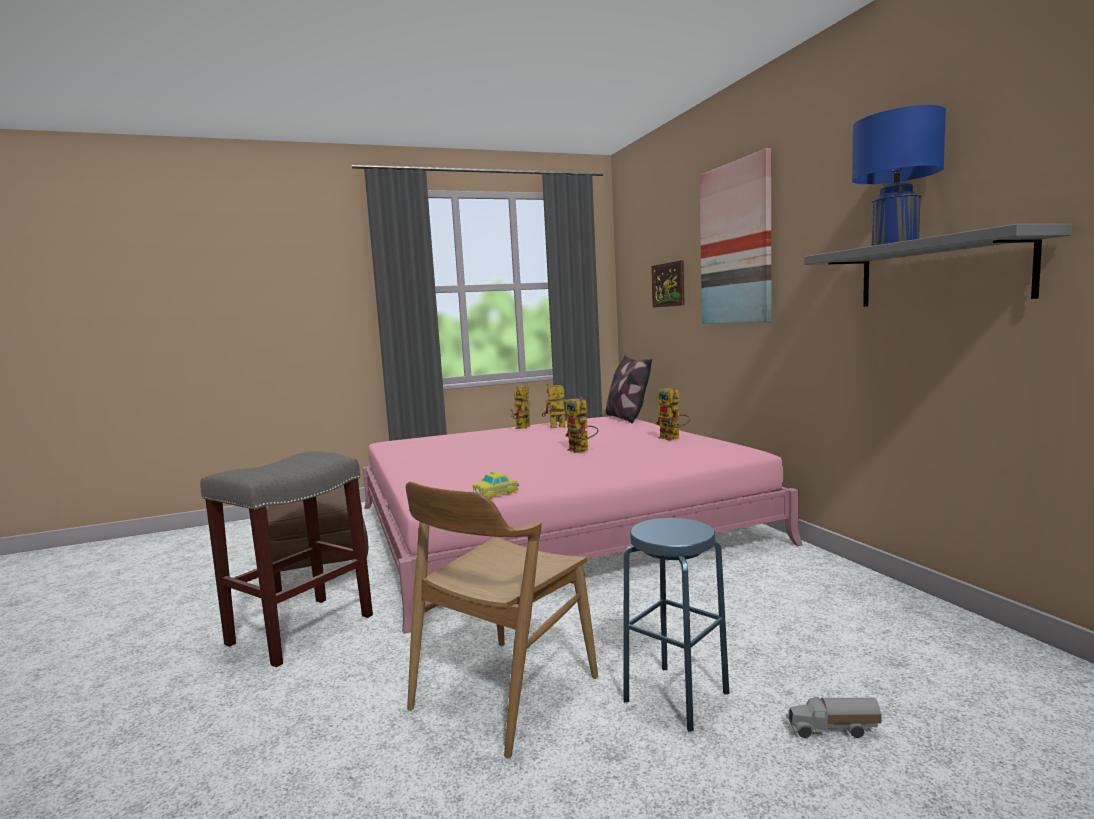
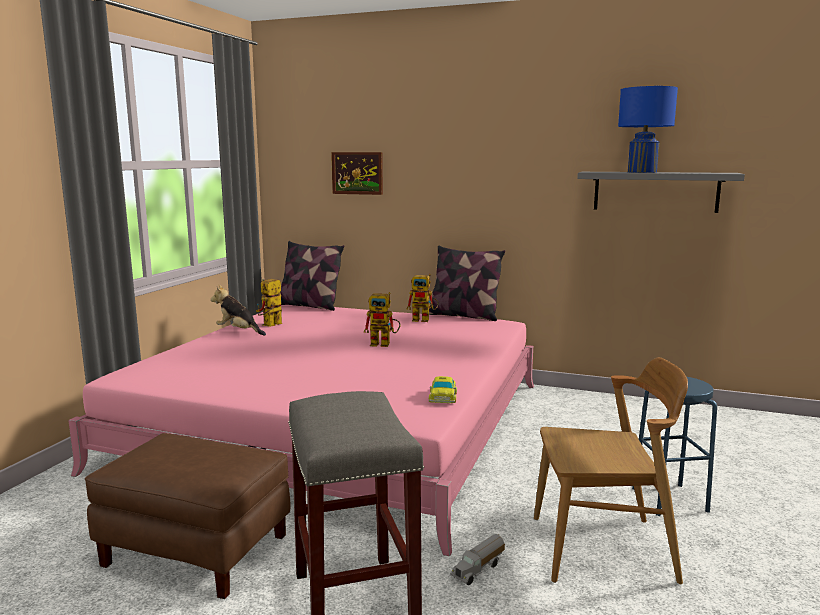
camera: 50 degrees left, 5 degrees up
(503, 693) = (603, 549): brown chair -> brown chair turned 75 degrees counterclockwise
(523, 428) = (238, 331): toy robot -> plush toy
(726, 441) = (464, 315): none -> pillow
(736, 244) = (458, 147): picture -> none
(833, 731) = (741, 480): toy truck -> toy truck (479, 570)

